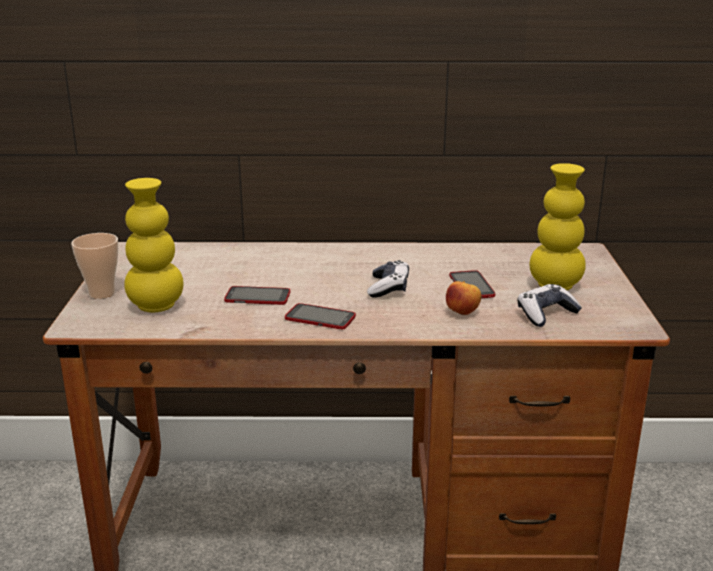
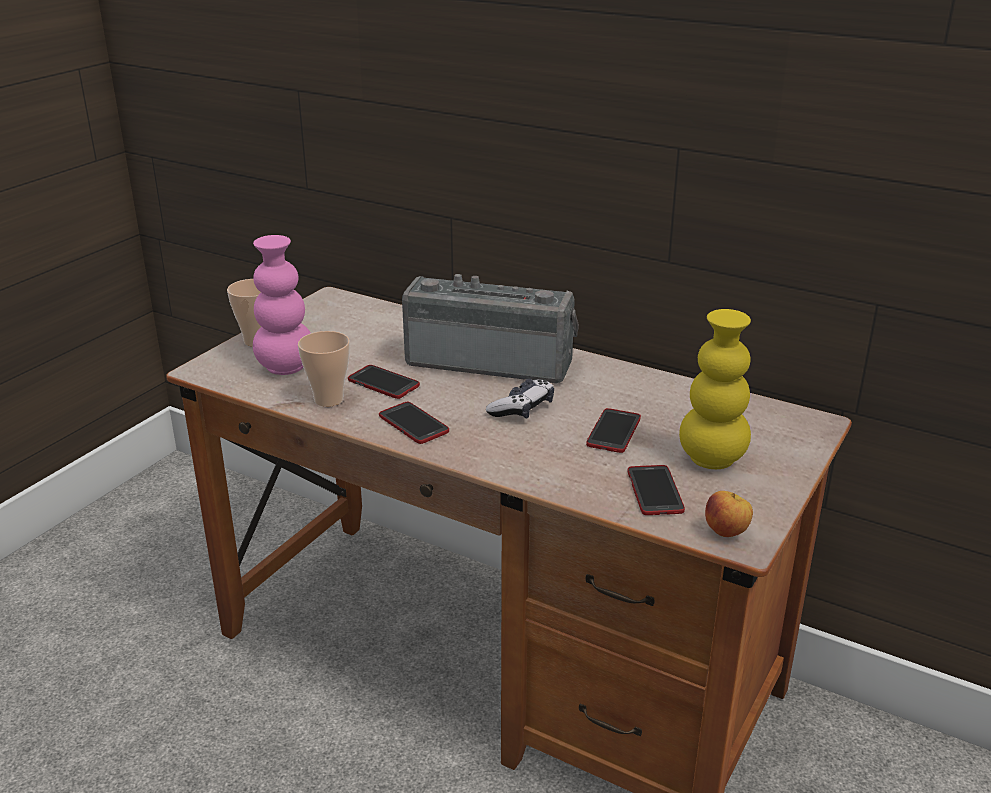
camera: 30 degrees right, 5 degrees up
(156, 306) = (285, 368): yellow vase -> pink vase
(226, 319) = (328, 399): none -> cup
(323, 263) = (491, 361): none -> radio
(462, 313) = (562, 462): apple -> apple (726, 533)
(546, 314) = (655, 491): game controller -> phone

